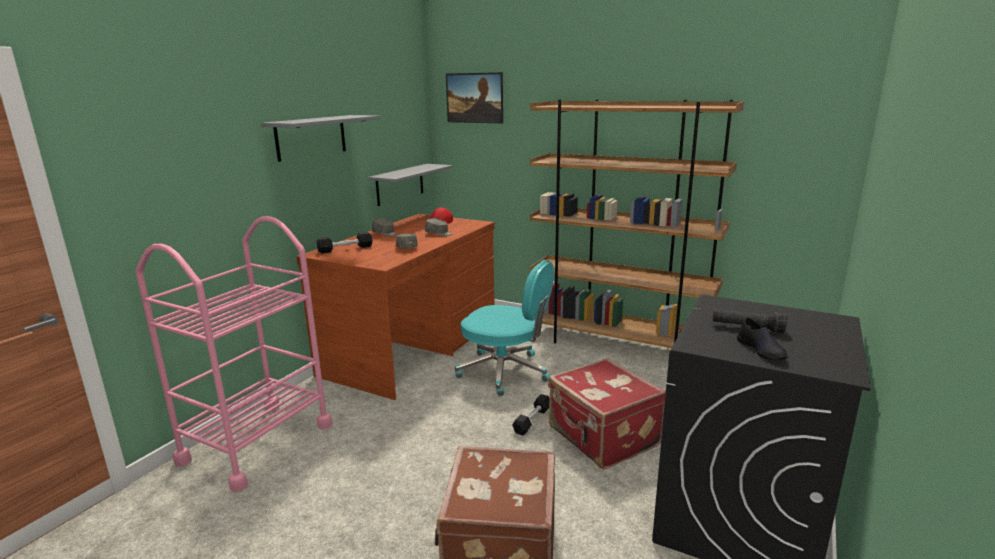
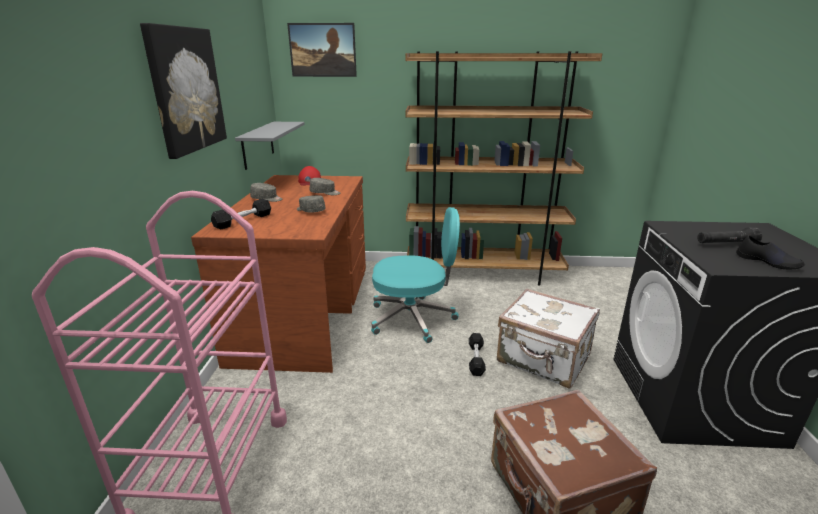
camera: 25 degrees left, 5 degrees up
(311, 137) = (186, 90): grey shelf -> picture
(602, 437) = (543, 359): red suitcase -> white suitcase

